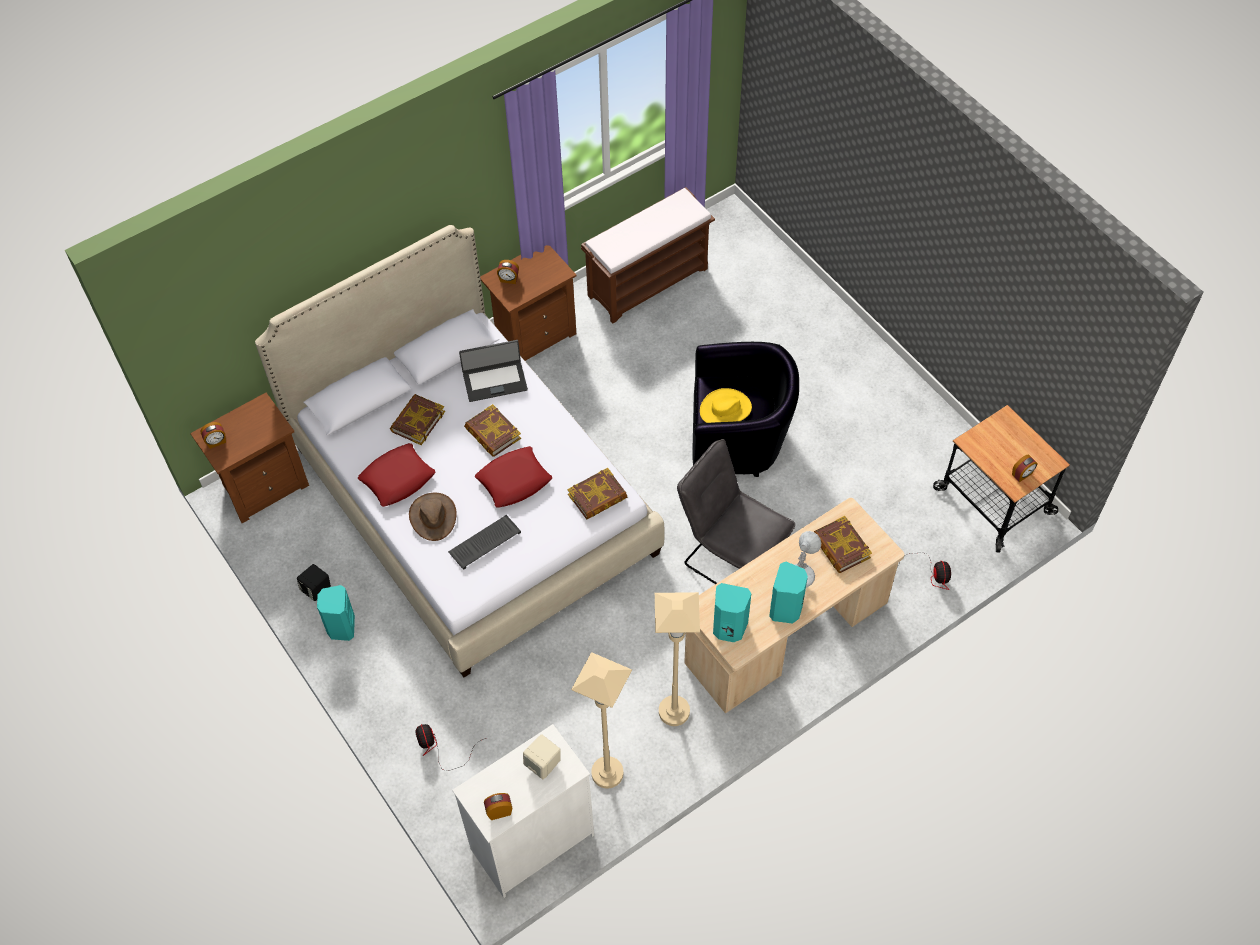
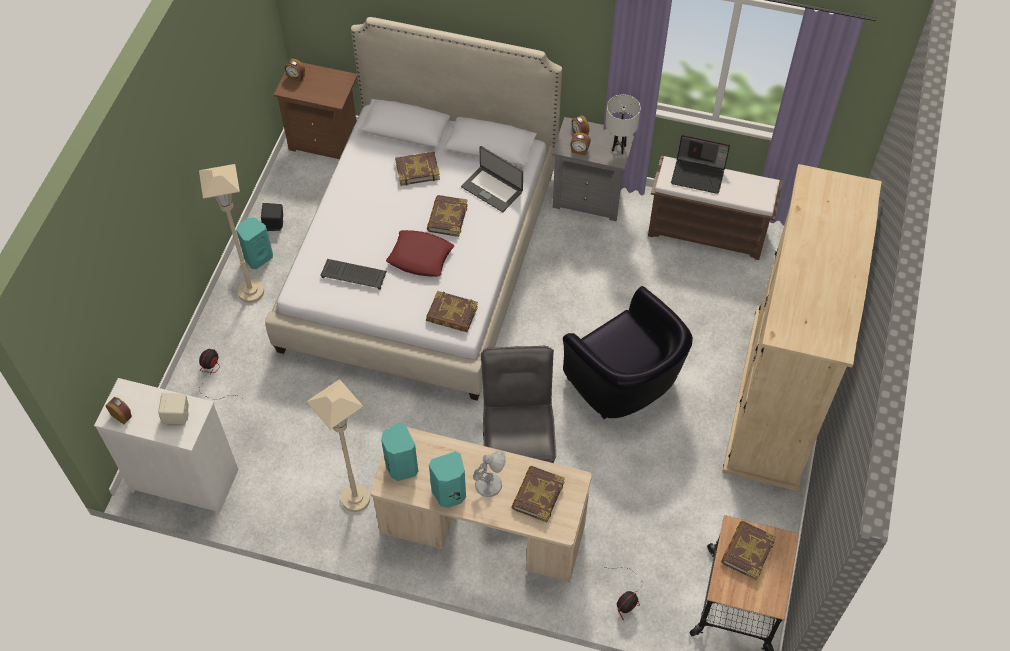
camera: 50 degrees right, 0 degrees up
(397, 478) = (362, 192): red pillow -> none
(433, 517) = (348, 231): brown hat -> none
(534, 334) = (590, 197): brown nightstand -> grey nightstand
(551, 263) = (619, 148): none -> white table lamp
(607, 773) = (273, 490): beige floor lamp -> beige floor lamp (251, 292)
(627, 232) = (699, 174): none -> laptop
(725, 409) = (614, 346): yellow hat -> none
(840, 349) = (776, 396): none -> beige wardrobe
(996, 447) = (747, 551): none -> book
(1022, 474) = (739, 588): alarm clock -> alarm clock (579, 151)

